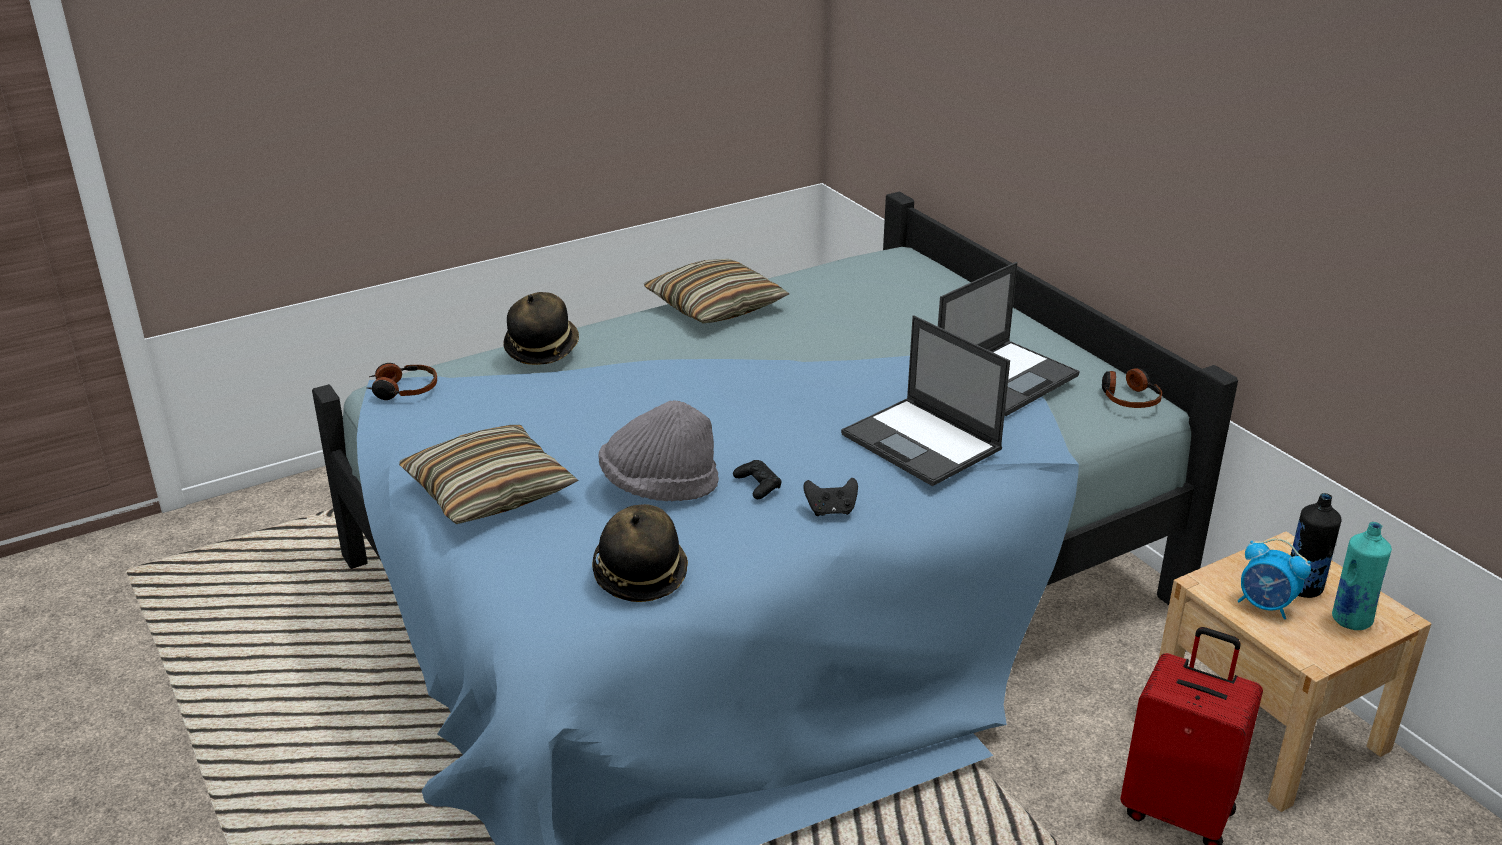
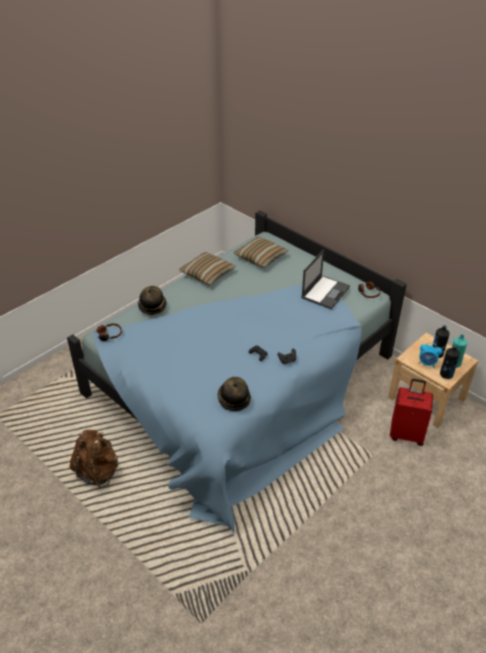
camera: 15 degrees left, 10 degrees up
(292, 738) = (98, 471): none -> brown backpack
(489, 491) = (164, 375): pillow -> pillow (260, 257)
(659, 487) = (224, 361): grey hat -> none
(923, 442) = (307, 326): laptop -> none
(1317, 643) = (446, 375): none -> black bottle

